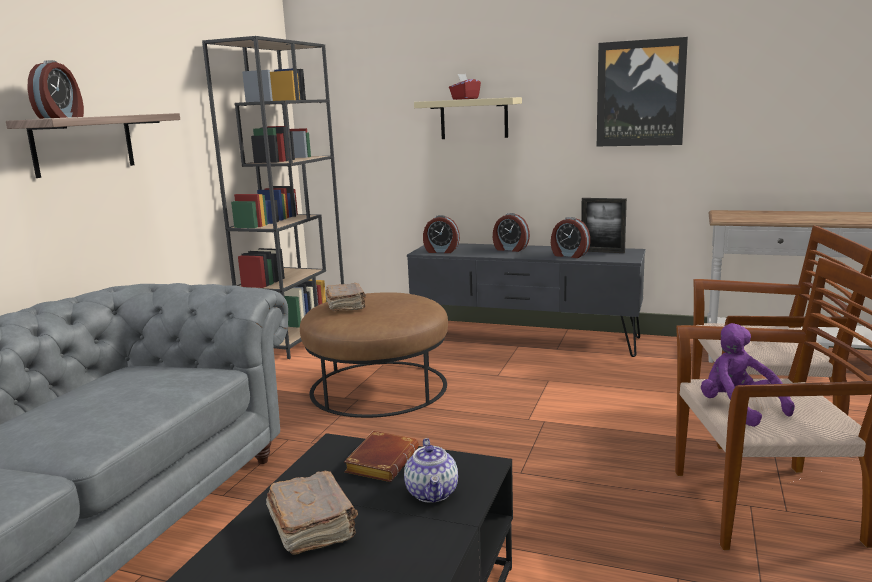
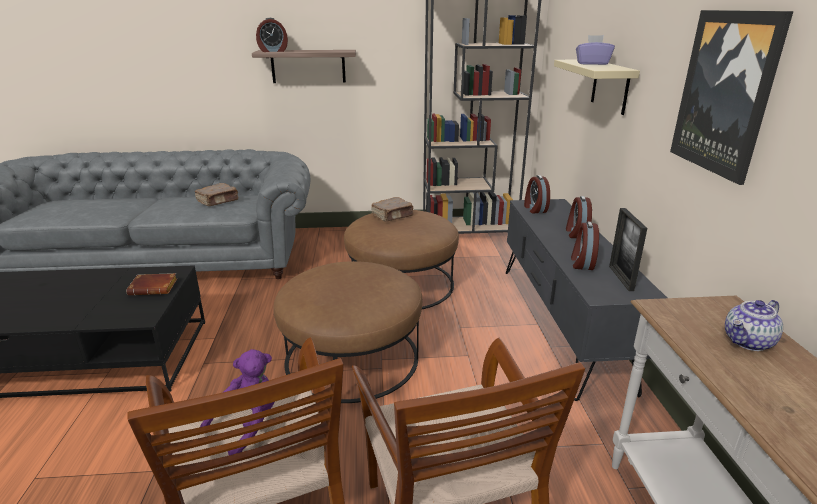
camera: 65 degrees right, 10 degrees up
(312, 526) = (87, 287): brown book -> brown book (218, 201)
(433, 493) = (113, 310): teapot -> teapot (748, 342)
(465, 99) = (592, 63): red tissue box -> purple tissue box
(515, 433) = (352, 357): none -> brown ottoman

